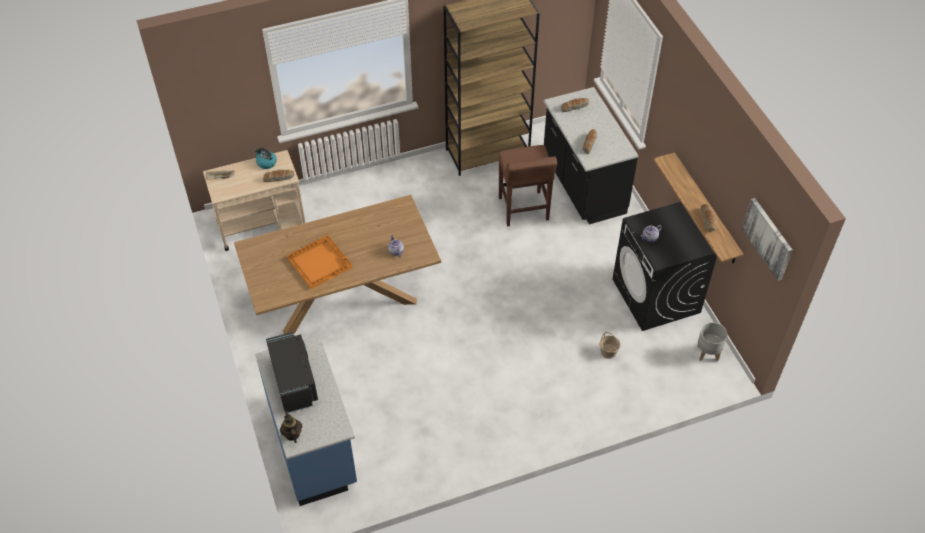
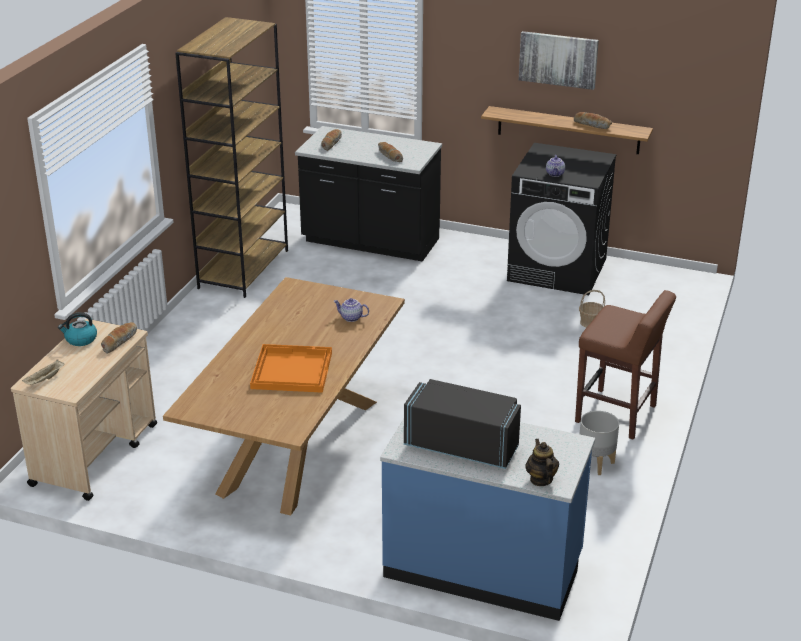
camera: 50 degrees left, 20 degrees down
(292, 434) = (541, 479): teapot -> teapot turned 60 degrees clockwise
(523, 209) = (349, 284): brown stool -> brown stool (617, 414)
(708, 353) = (656, 277): grey planter -> grey planter (596, 463)
(768, 238) = (689, 74): picture -> picture (558, 59)

